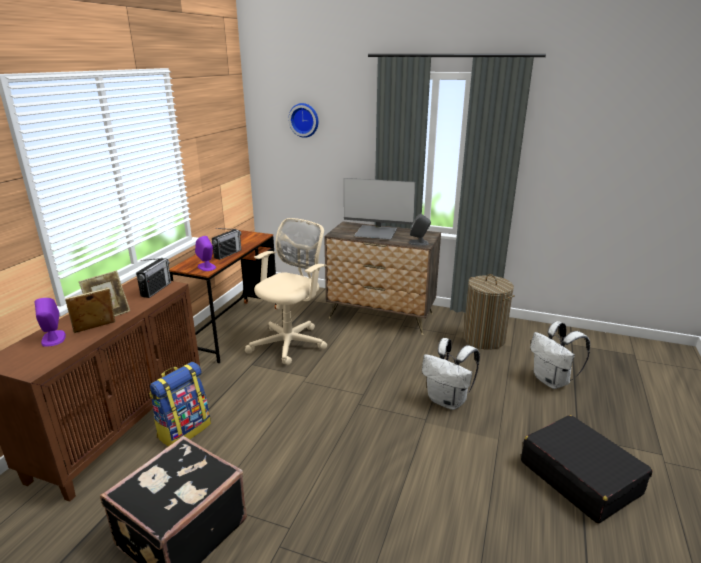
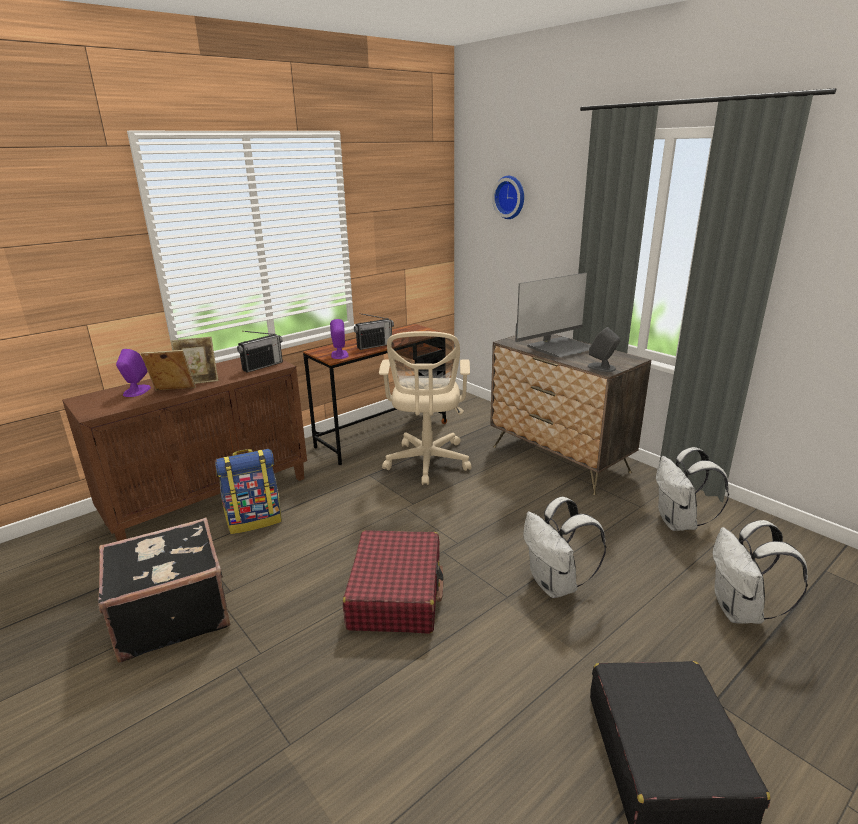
camera: 30 degrees right, 0 degrees up
(291, 343) = (427, 463): beige office chair -> beige office chair turned 120 degrees clockwise
(352, 444) = (396, 593): none -> red suitcase
(376, 233) = (560, 348): monitor -> monitor turned 75 degrees counterclockwise
(484, 339) = (679, 523): laundry basket -> white backpack

